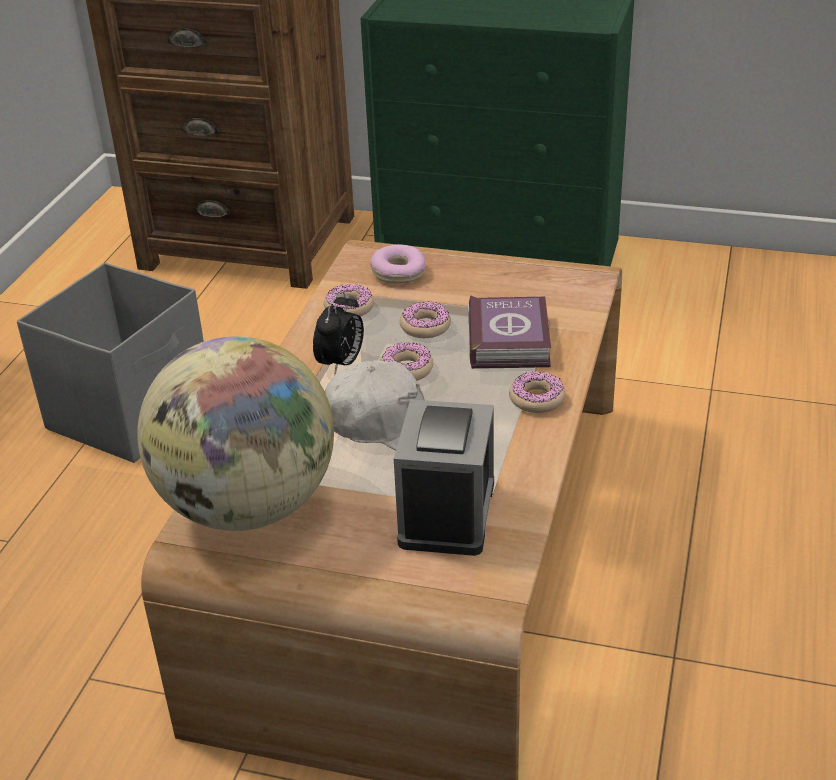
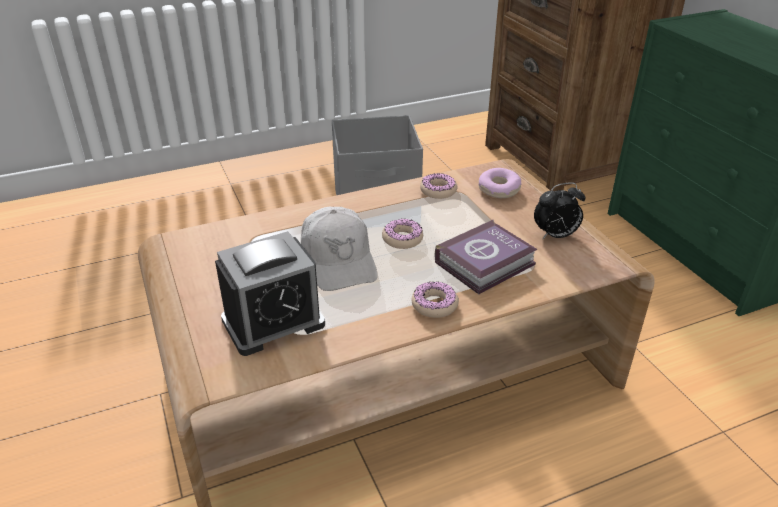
camera: 50 degrees right, 0 degrees up
(247, 507) = (213, 247): globe -> none
(341, 364) = (379, 214): alarm clock -> alarm clock (555, 236)
(425, 327) = (456, 225): donut -> none

